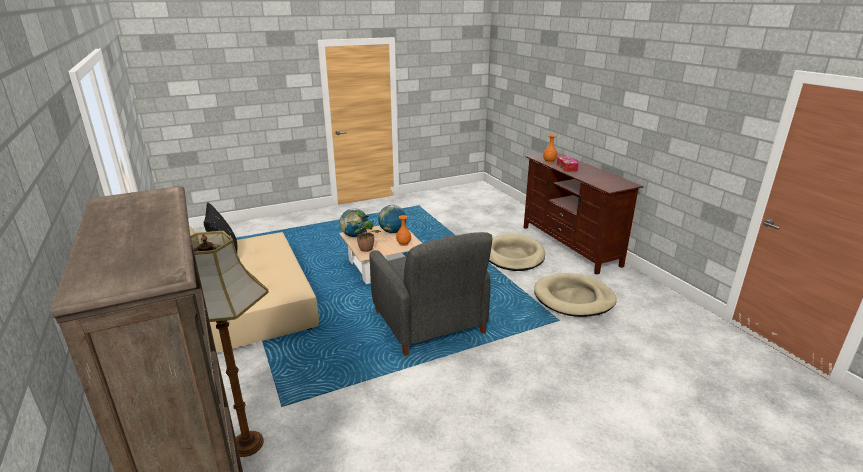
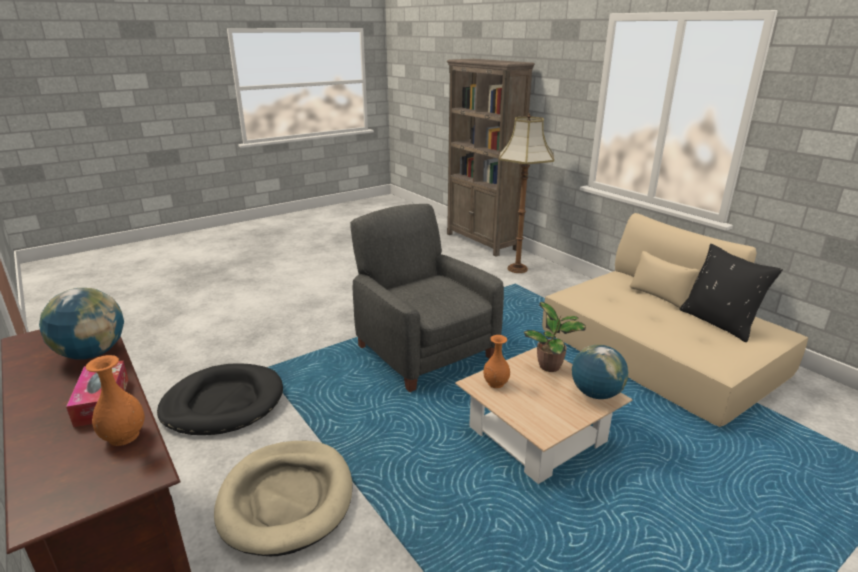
camera: 170 degrees right, 0 degrees up
(392, 231) = (535, 412): globe -> globe (92, 353)
(574, 298) = (223, 403): beige dog bed -> black dog bed

